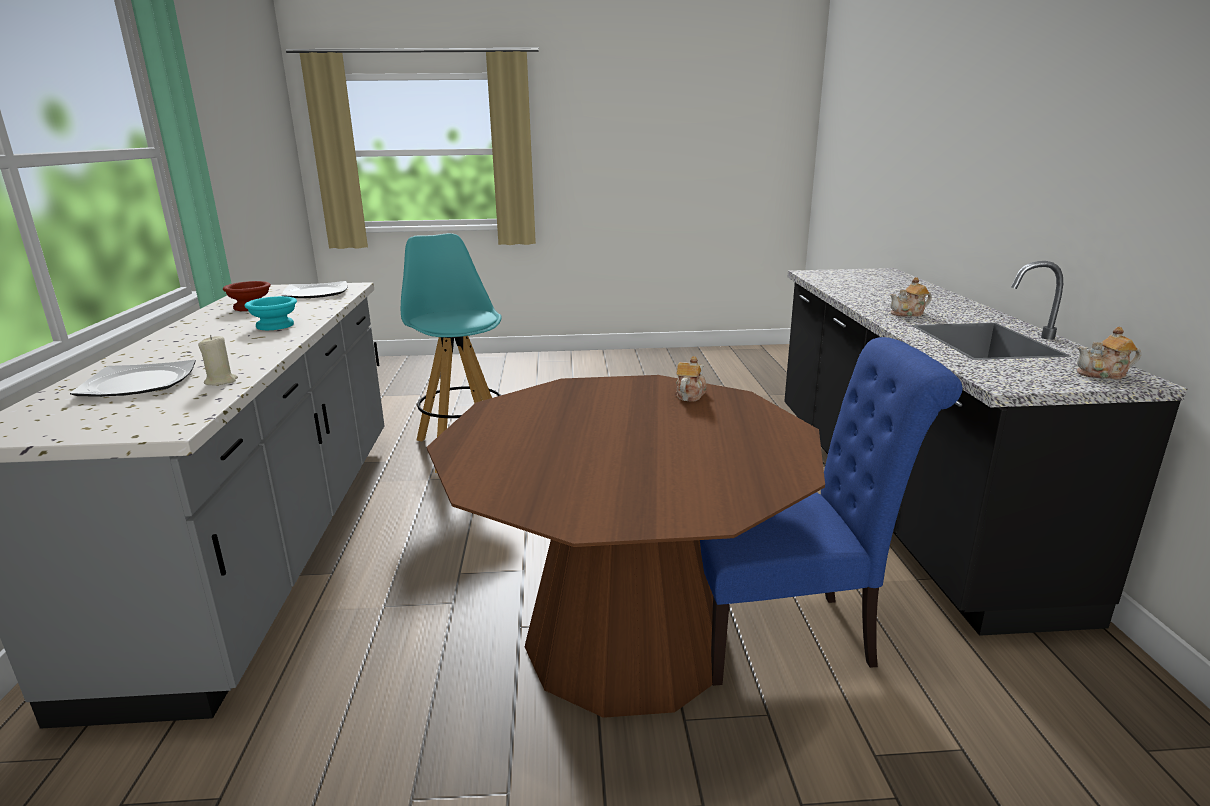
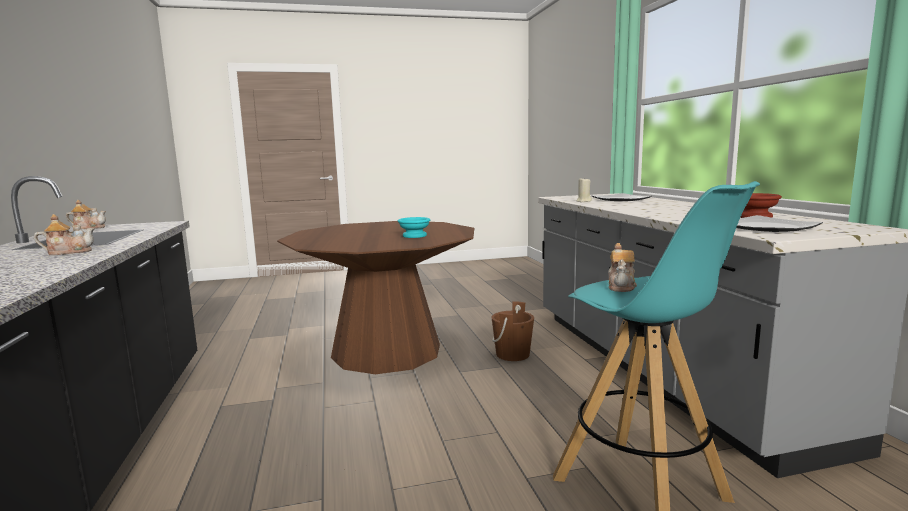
camera: 170 degrees right, 10 degrees down
(273, 326) = (663, 212): turquoise bowl -> turquoise bowl (415, 236)
(421, 598) = (512, 354): none -> brown bucket
(690, 395) = (339, 245): teapot -> teapot (621, 286)
(789, 635) = (295, 360): blue chair -> none

